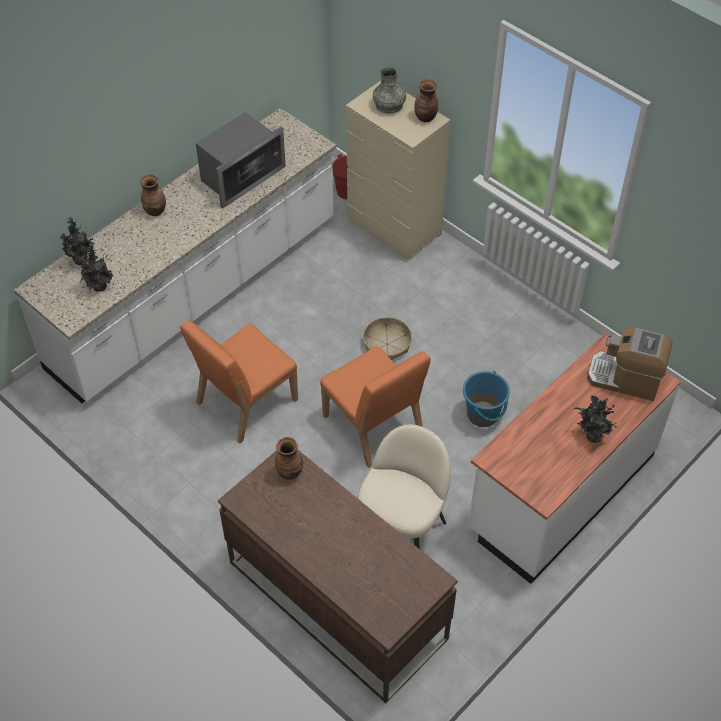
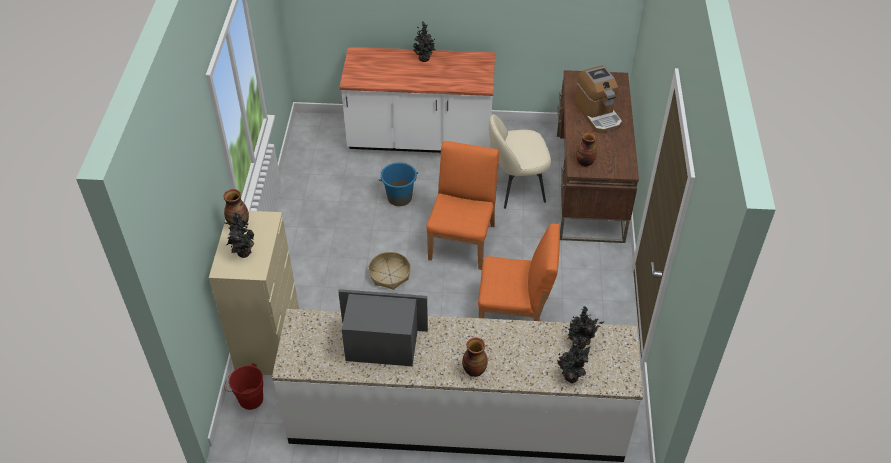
camera: 130 degrees left, 5 degrees down
(389, 105) = (242, 253): grey vase -> potted plant
(625, 378) = (368, 65): coffee machine -> coffee machine (598, 114)

